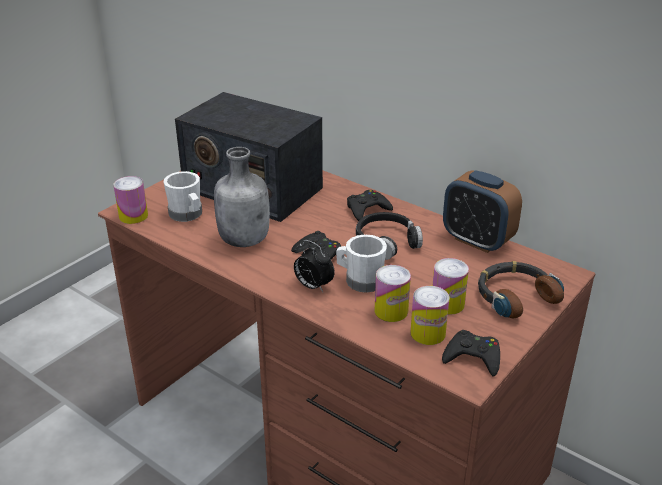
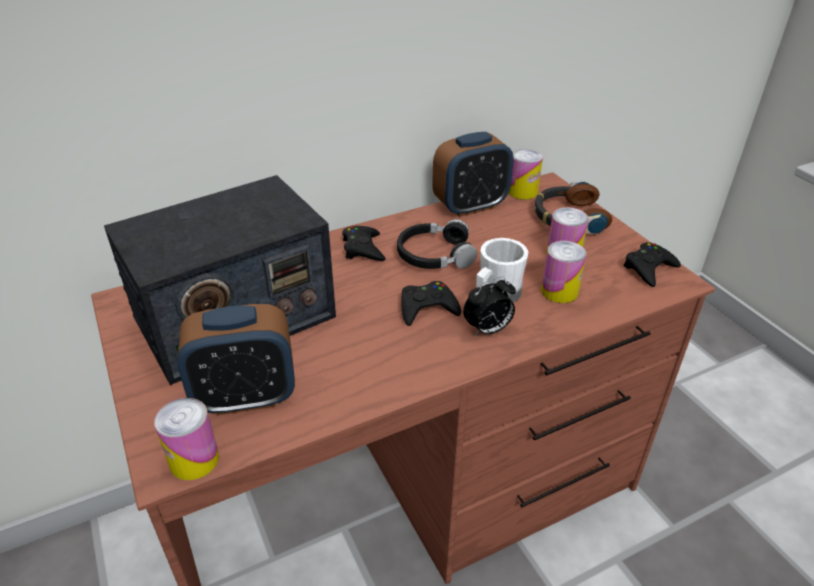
camera: 65 degrees left, 5 degrees up
(187, 215) = (246, 397): white mug -> alarm clock
(245, 240) = (354, 357): grey bottle -> none
(428, 333) = (604, 281): can -> can (522, 192)

